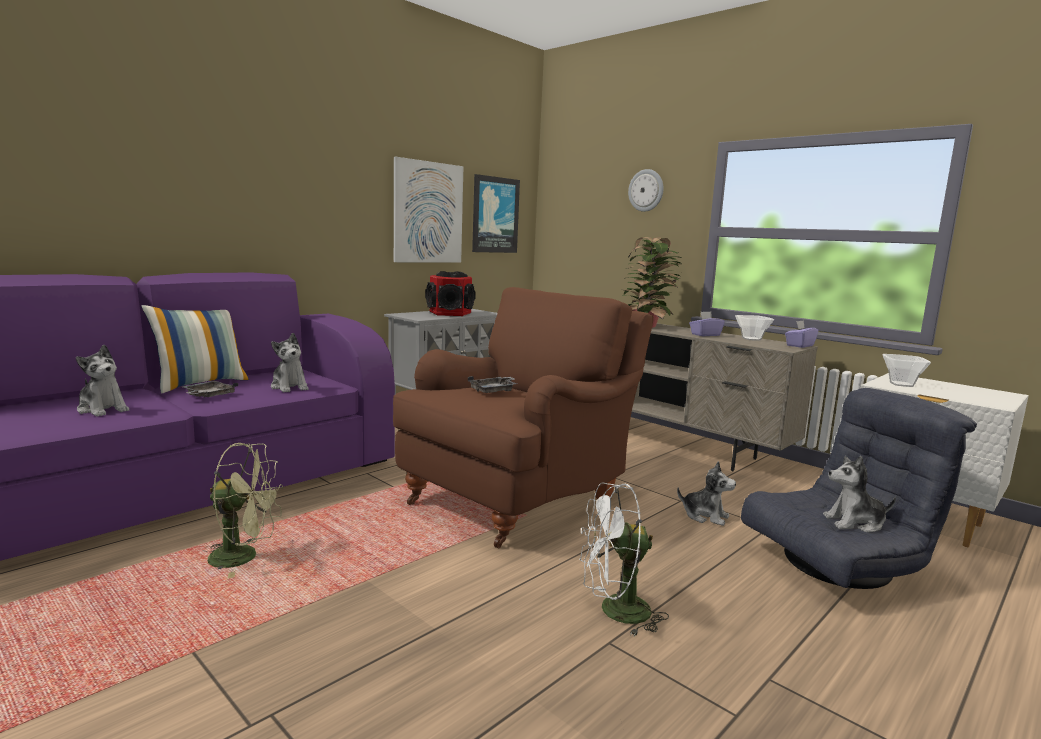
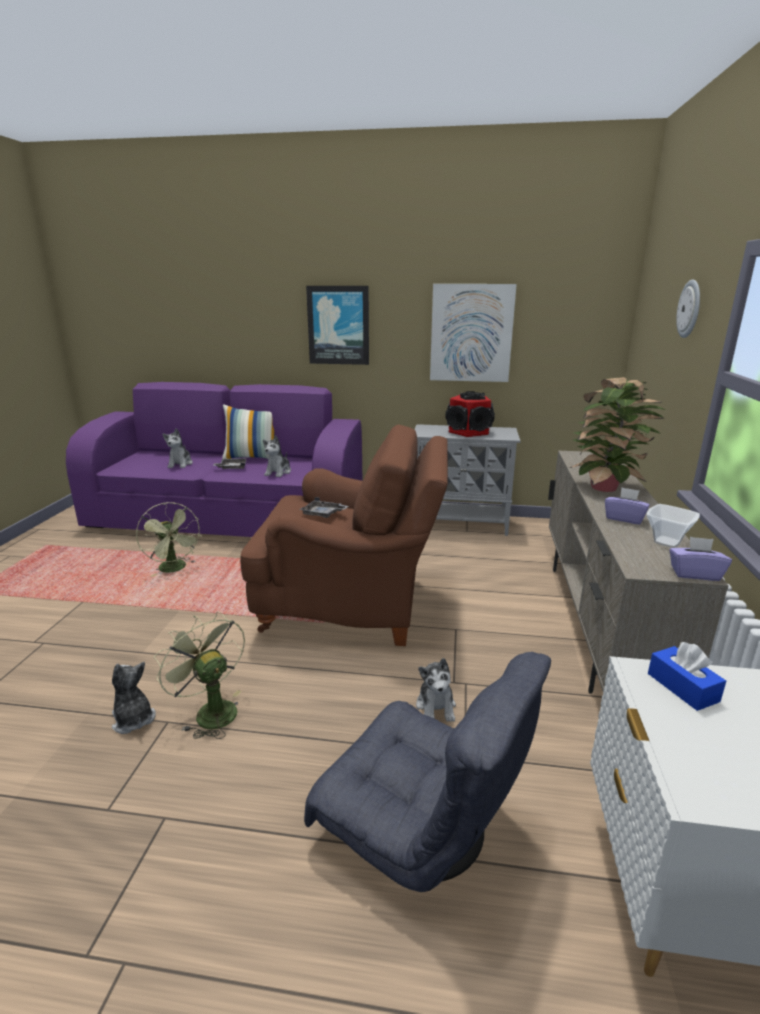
camera: 55 degrees right, 10 degrees up
(495, 215) = (562, 332): picture -> picture (338, 325)
(614, 612) = (210, 711): white fan -> green fan
(855, 523) = (397, 788): plush toy -> plush toy (133, 719)
(900, 384) = (682, 687): bowl -> blue tissue box

